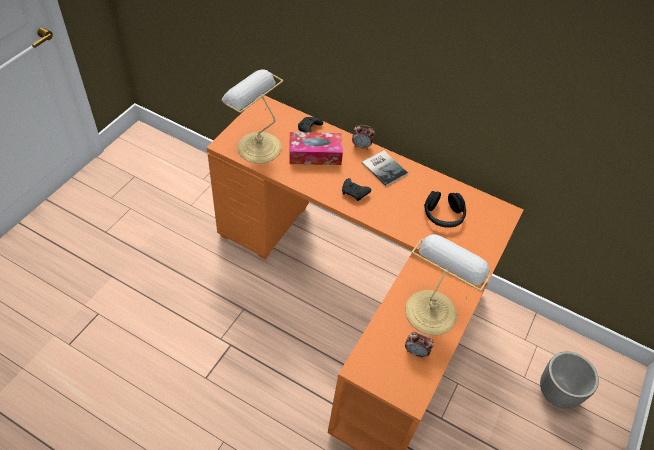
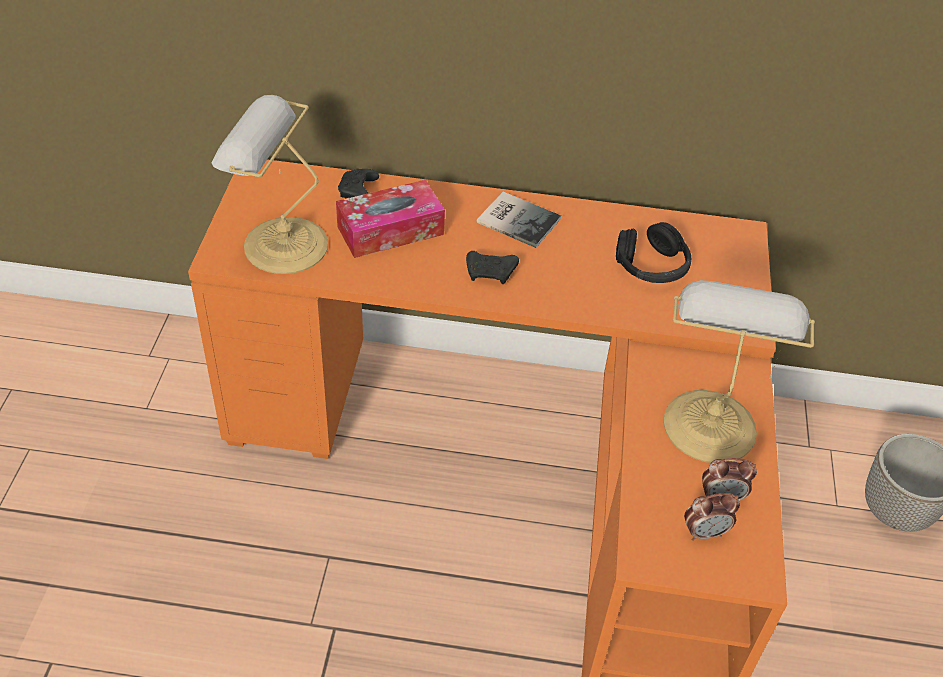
camera: 20 degrees left, 5 degrees down
(361, 146) = (462, 196): alarm clock -> alarm clock (705, 532)

